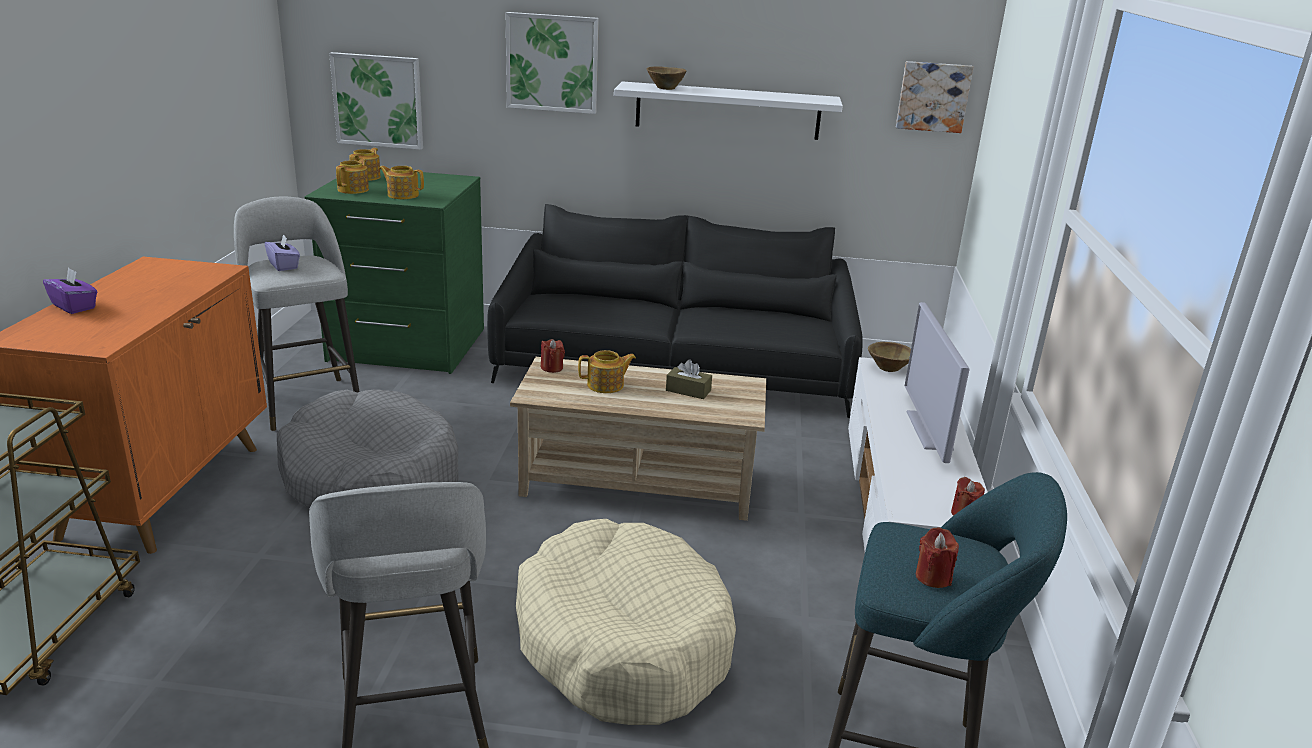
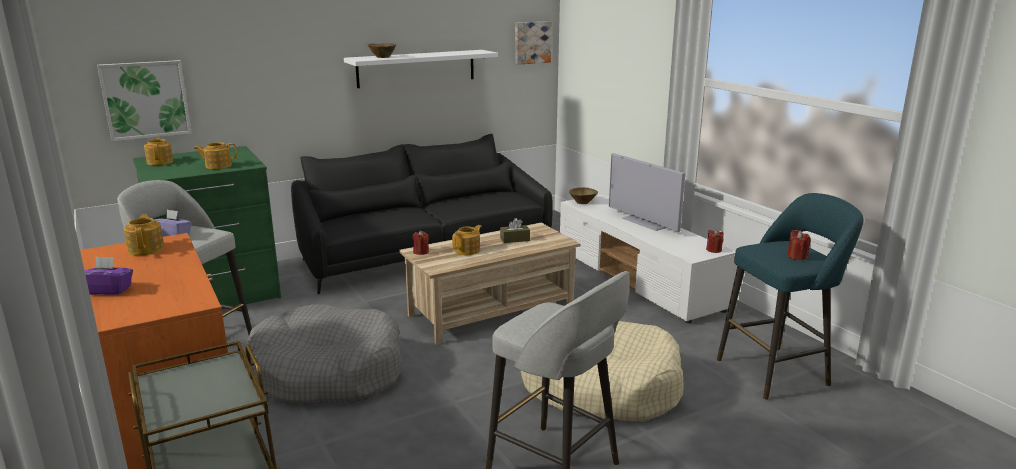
camera: 35 degrees left, 5 degrees down
(354, 189) = (171, 170): teapot -> teapot (147, 249)
(552, 63) = (291, 50): picture -> none

